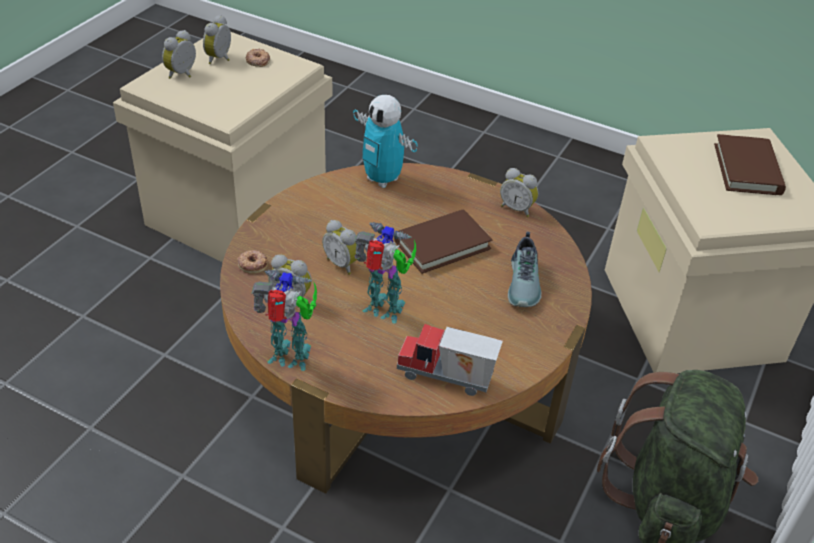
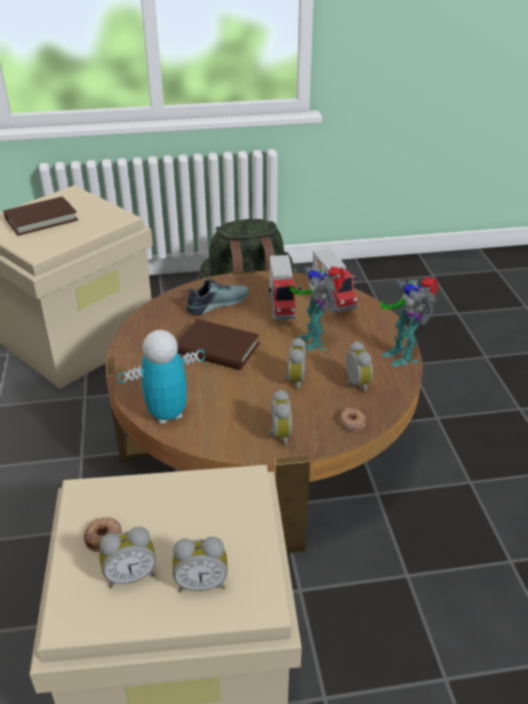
camera: 125 degrees left, 5 degrees down
(382, 179) = (167, 415): toy robot -> toy robot turned 120 degrees counterclockwise
(471, 327) = (283, 306): none -> toy truck
(517, 208) = (134, 335): alarm clock -> alarm clock (278, 435)

